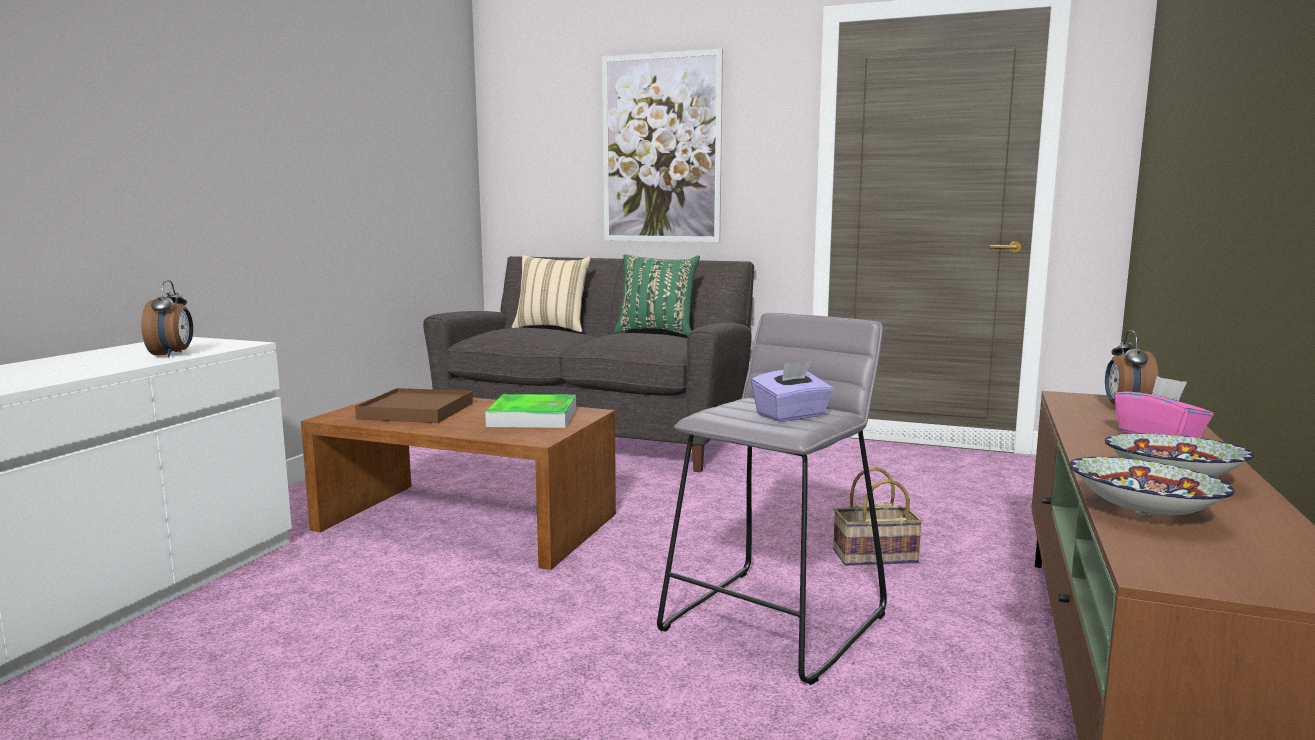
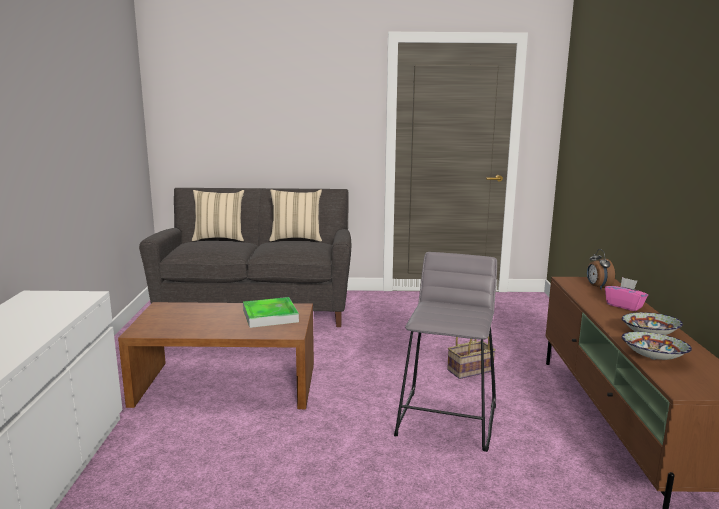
camera: 20 degrees left, 5 degrees up
(172, 354) = (58, 313): alarm clock -> none
(416, 411) = (189, 319): brown tray -> none
(657, 332) = (296, 239): green pillow -> beige pillow
(661, 149) = (283, 116): picture -> none
(791, 416) = (463, 314): purple tissue box -> none

